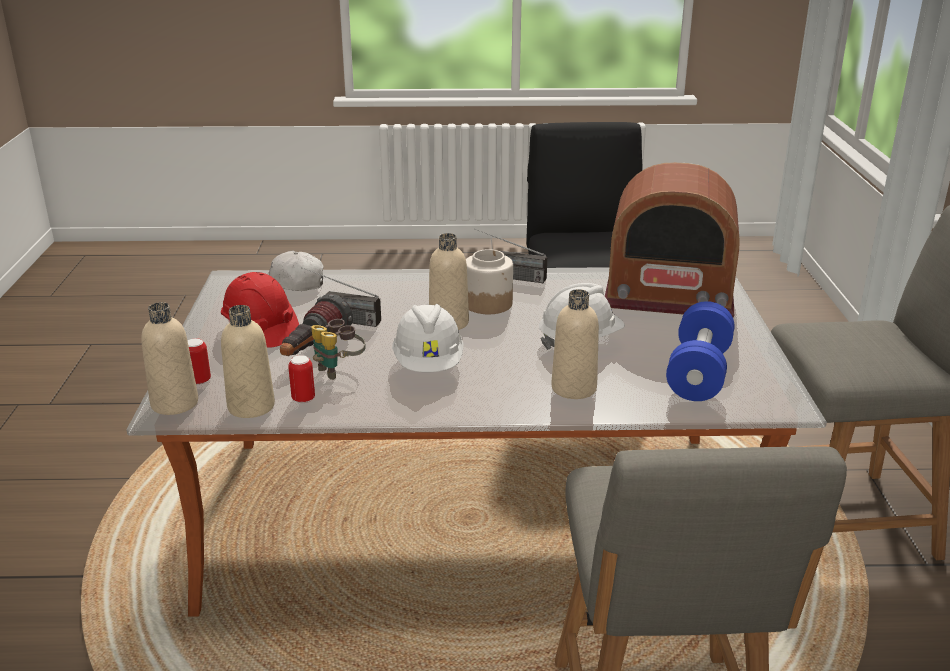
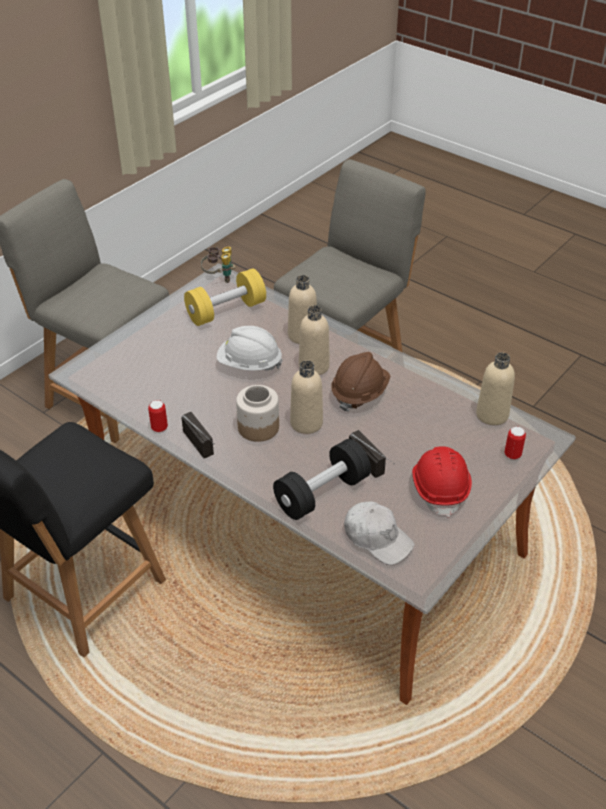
camera: 140 degrees left, 15 degrees up
(174, 403) = (538, 441): beige bottle -> beige bottle (314, 366)
(303, 399) = (457, 405): can -> can (159, 428)
(313, 350) = (419, 445): flashlight -> none
(338, 370) = (417, 417): binoculars -> binoculars (219, 278)
(369, 290) = (322, 493): none -> black dumbbell
(428, 364) = (359, 393): white hard hat -> brown hard hat
(669, 293) = (134, 371): radio -> none
(698, 373) = (226, 311): blue dumbbell -> yellow dumbbell

